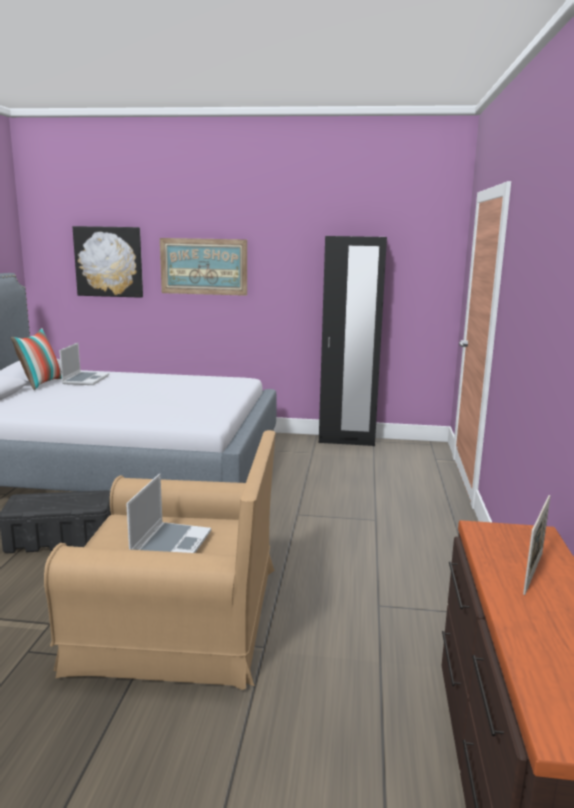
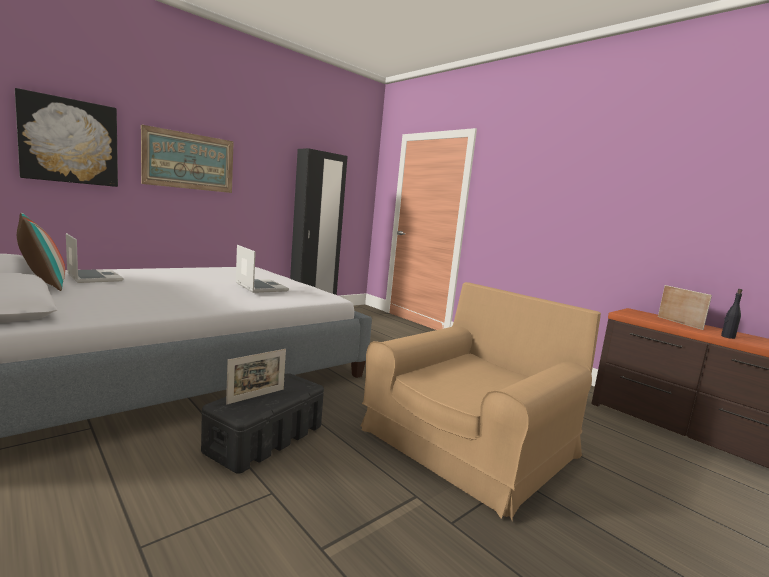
camera: 50 degrees left, 5 degrees down
(48, 499) = (256, 396): none -> picture frame
(171, 545) = (481, 380): laptop -> laptop (260, 287)
(517, 618) = (727, 337): none -> black bottle

